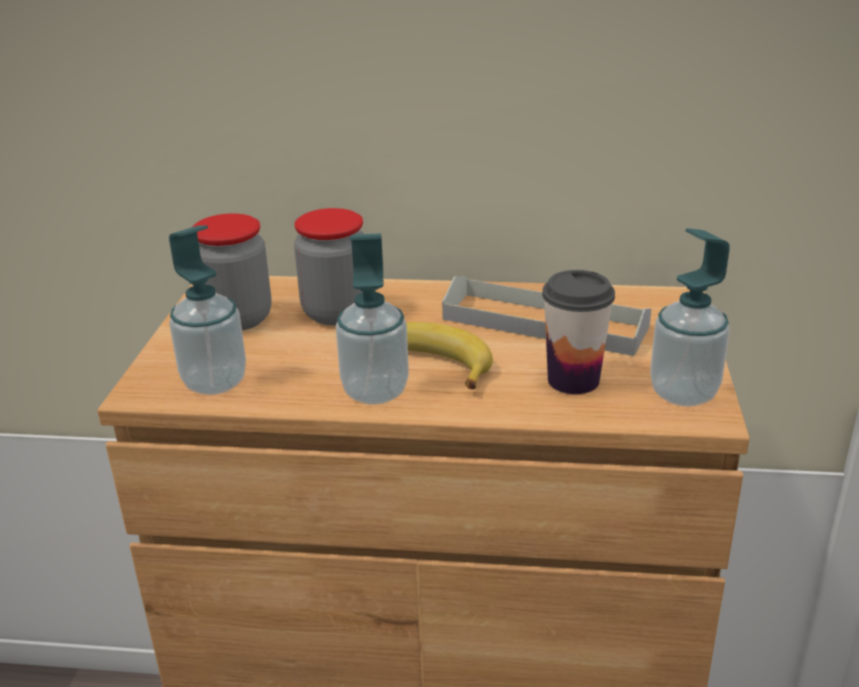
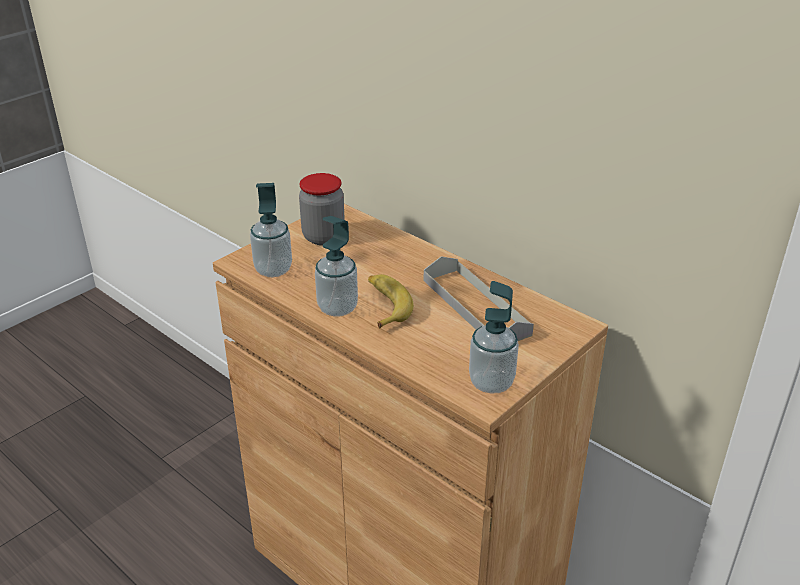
camera: 35 degrees right, 5 degrees up
(336, 313) = (374, 253): jar -> none
(573, 380) = (443, 347): cup -> none

